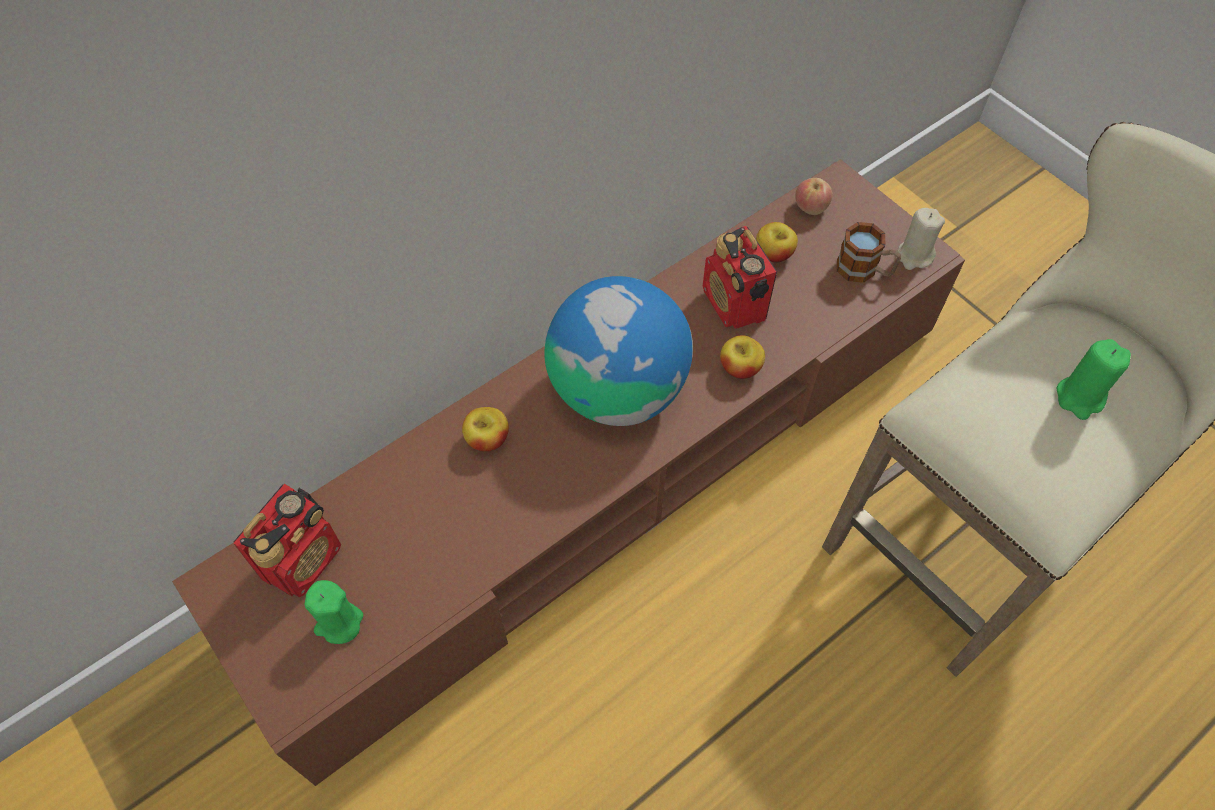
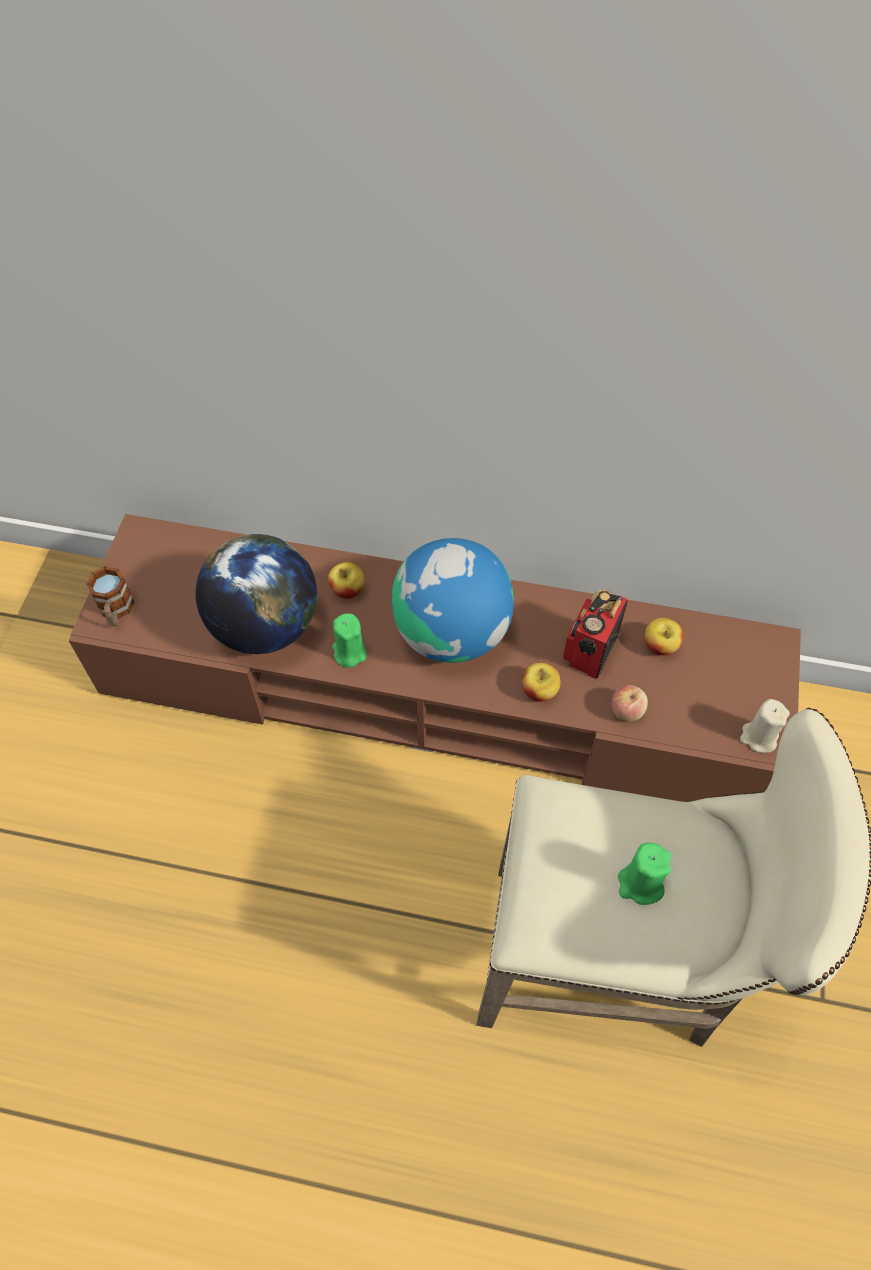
camera: 50 degrees right, 0 degrees up
(303, 560) = (188, 562): radio -> none
(339, 623) = (165, 609): green candle -> green candle (349, 652)
(456, 540) = (265, 626): none -> globe
(810, 207) = (730, 640): apple -> apple (626, 710)
(864, 270) = (708, 712): mug -> mug (116, 611)

